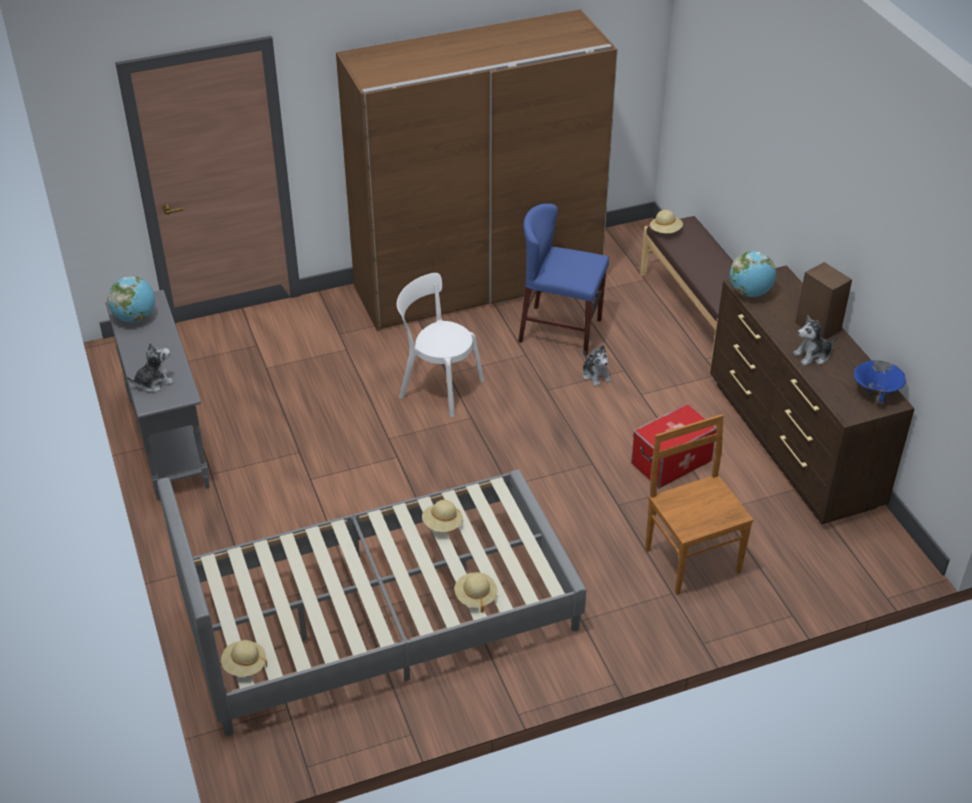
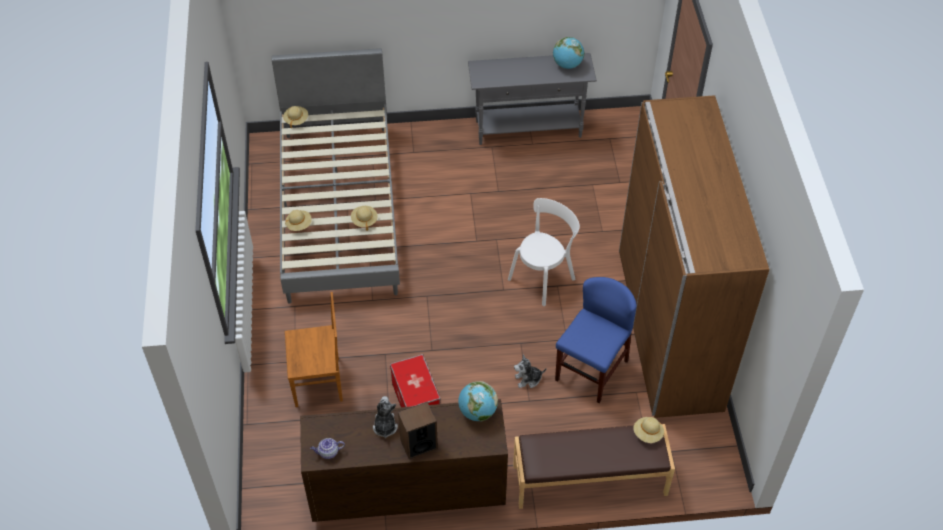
camera: 105 degrees right, 10 degrees up
(154, 382) = (497, 69): plush toy -> none
(876, 392) = (328, 452): blue bowl -> teapot

